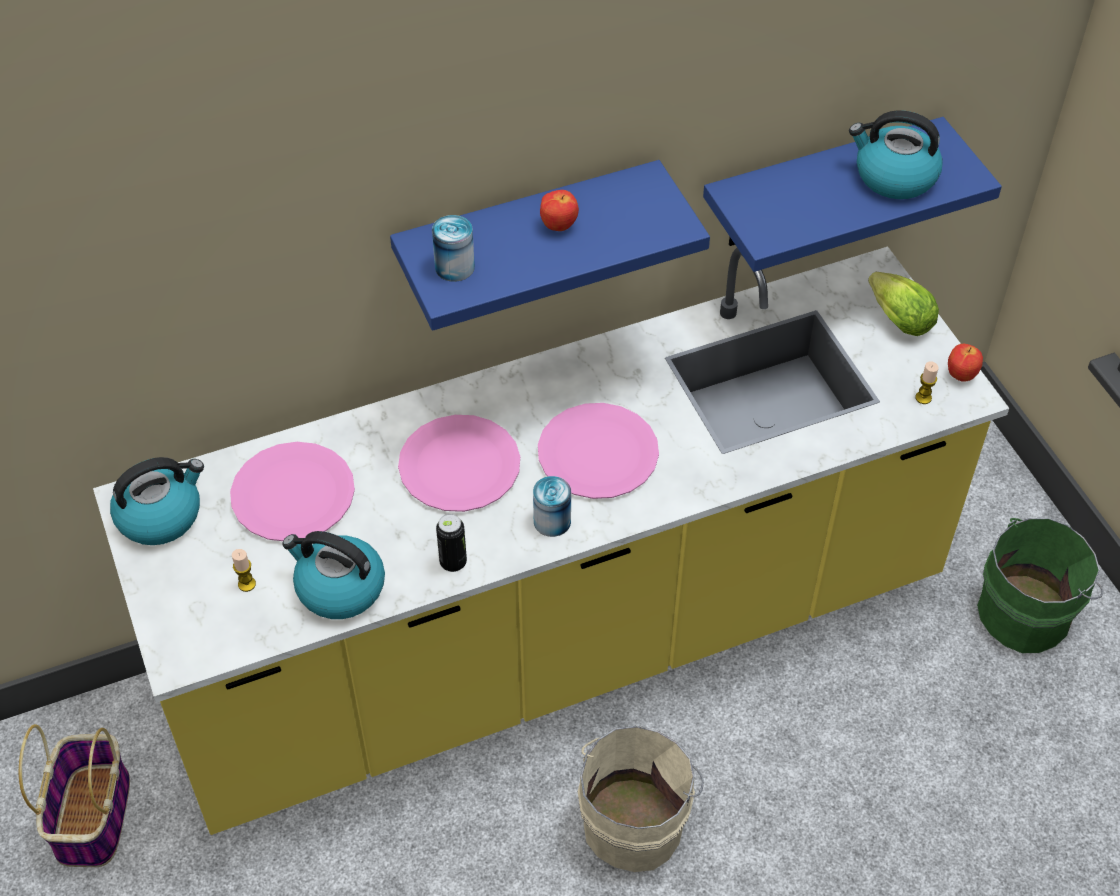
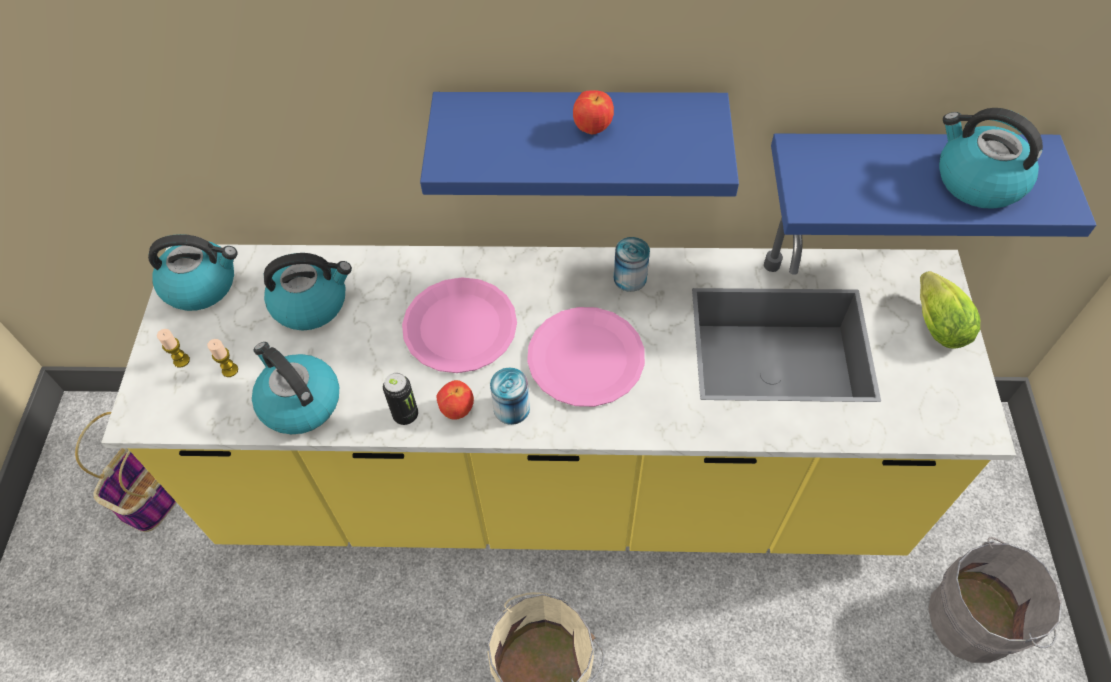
camera: 25 degrees right, 5 degrees up
(292, 494) = (311, 303): pink plate -> kettle
(454, 267) = (471, 139): can -> can (630, 278)
(923, 398) = (928, 413): candle -> candle (181, 360)
(960, 375) = (977, 402): apple -> apple (457, 409)
(1028, 612) = (976, 619): green bucket -> grey bucket

